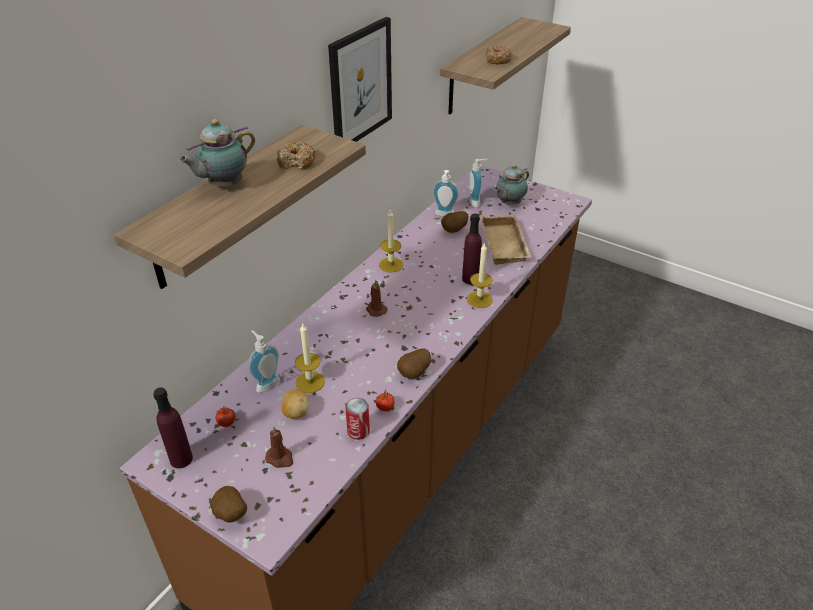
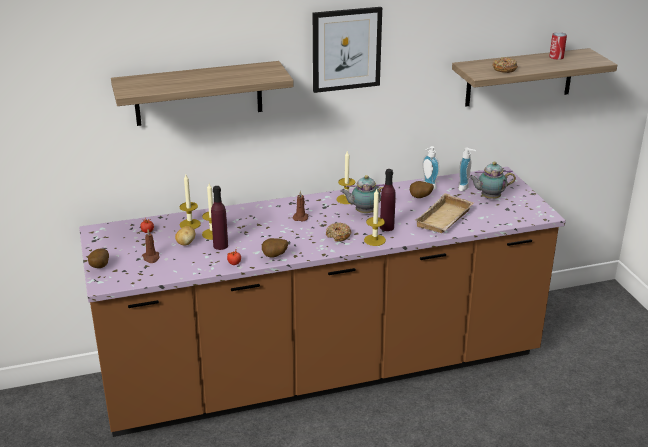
camera: 40 degrees right, 10 degrees down
(181, 459) = (108, 236): purple bottle -> purple bottle (220, 246)
(223, 185) = (188, 74): teapot -> teapot (363, 212)
(266, 383) = (190, 224): soap dispenser -> candle
(297, 162) = (241, 76): donut -> donut (338, 236)
(358, 431) = (205, 266): can -> can (556, 57)

